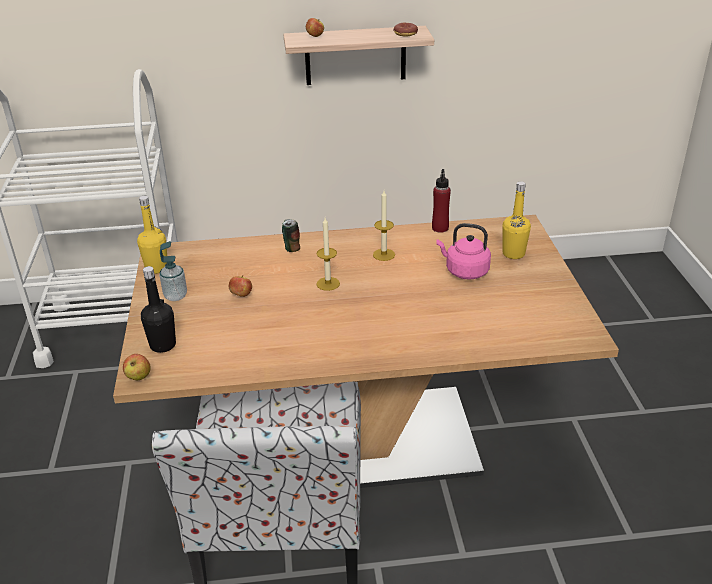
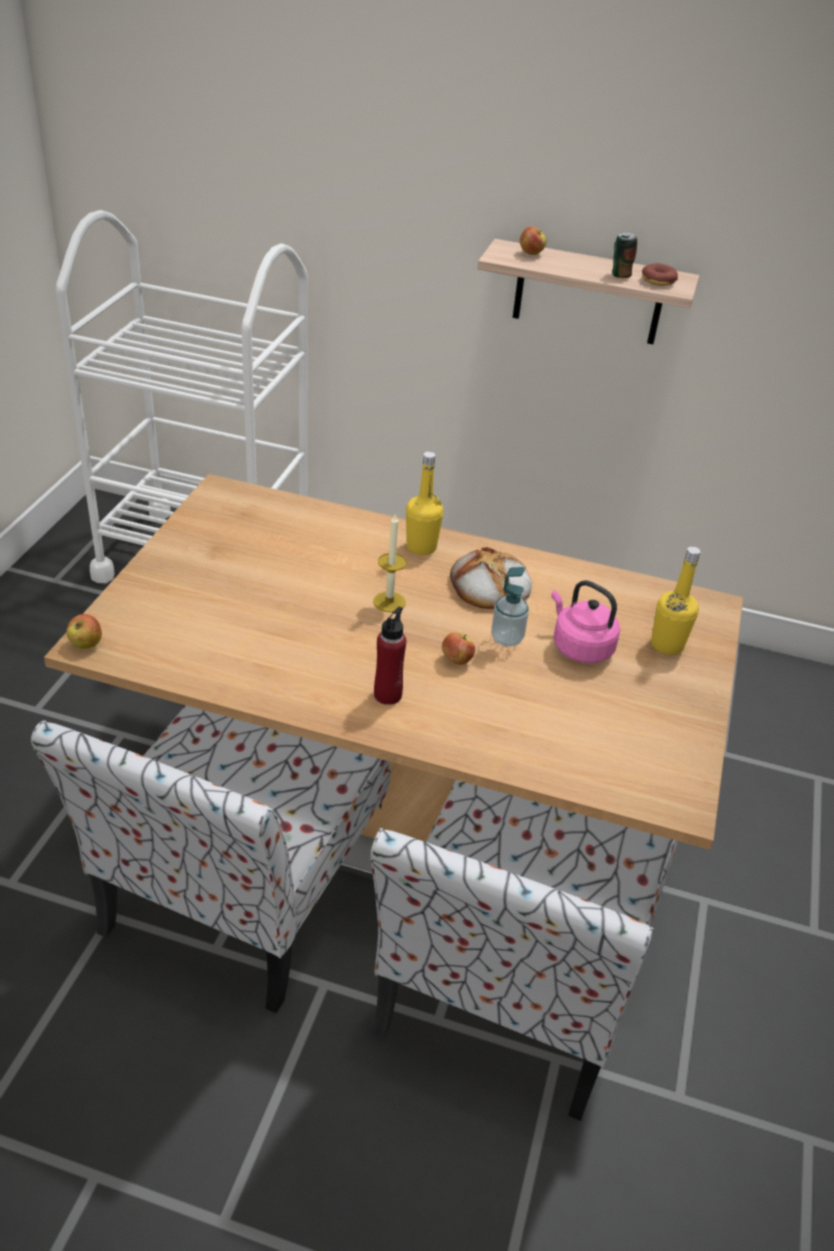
camera: 20 degrees right, 5 degrees up
(156, 268) = (203, 510): yellow bottle -> yellow bottle (421, 547)
(163, 345) = (140, 613): black bottle -> none
(175, 296) = (198, 554): soap dispenser -> soap dispenser (506, 638)
(241, 295) = (274, 580): apple -> apple (456, 660)
(292, 248) = (379, 538): can -> can (620, 275)
(384, 254) = (489, 586): candle -> bread
(440, 228) = (592, 573): red bottle -> red bottle (388, 695)
(491, 510) = (512, 977): none -> chair

